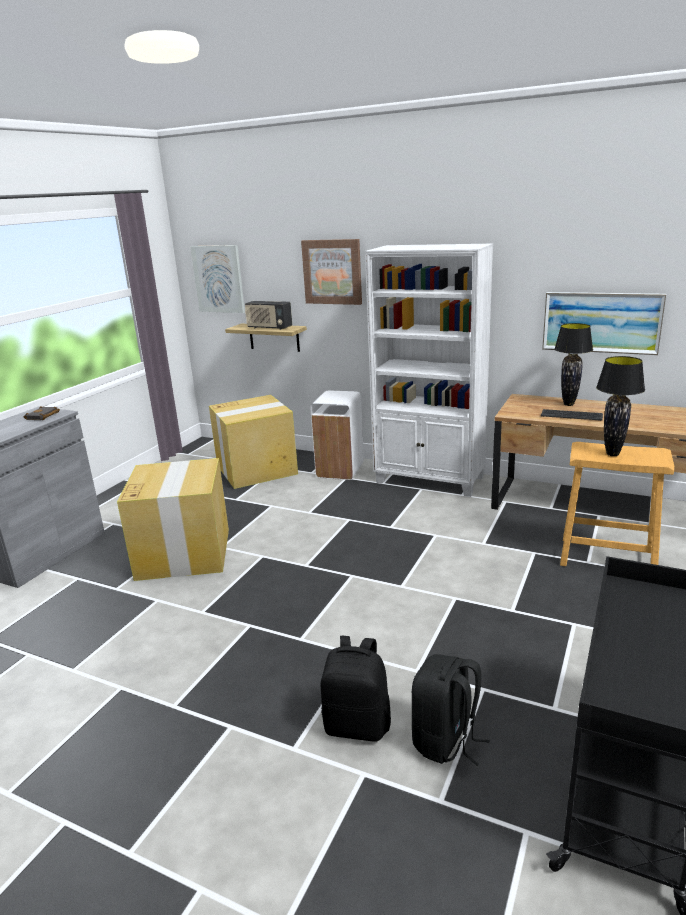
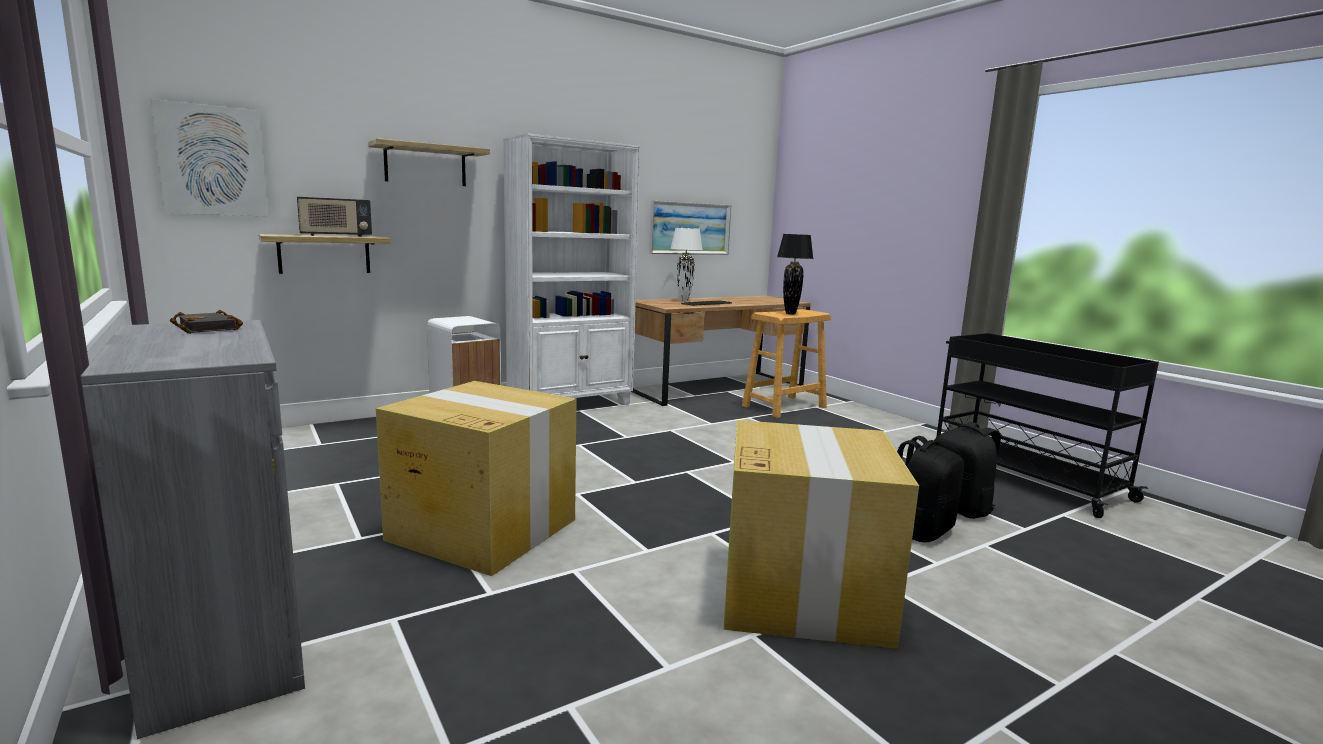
camera: 60 degrees left, 10 degrees down
(257, 469) = (355, 444): cardboard box -> cardboard box (802, 592)
(332, 272) = (425, 165): picture -> shelf
(568, 404) = (683, 300): black table lamp -> white table lamp

